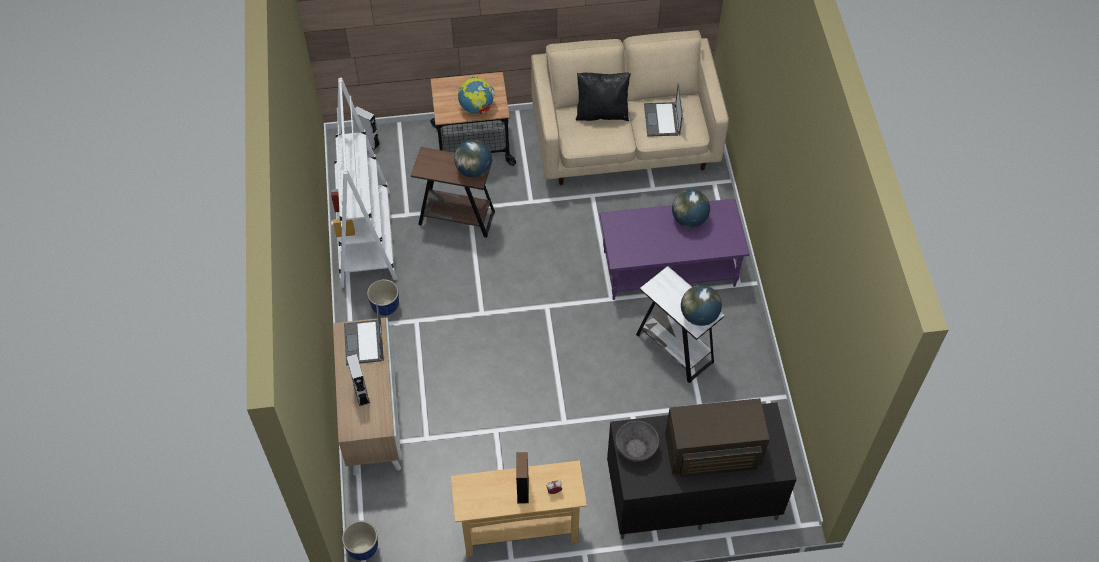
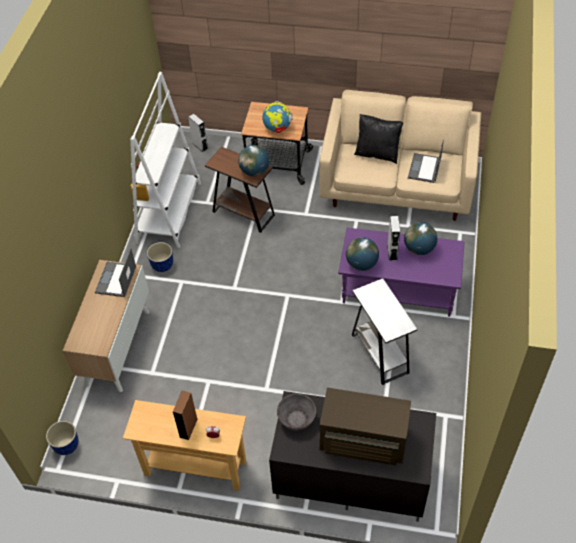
camera: 20 degrees right, 5 degrees down
(361, 393) = (96, 317): grey speaker -> grey speaker (392, 252)
(699, 316) = (395, 324): globe -> globe (362, 264)

